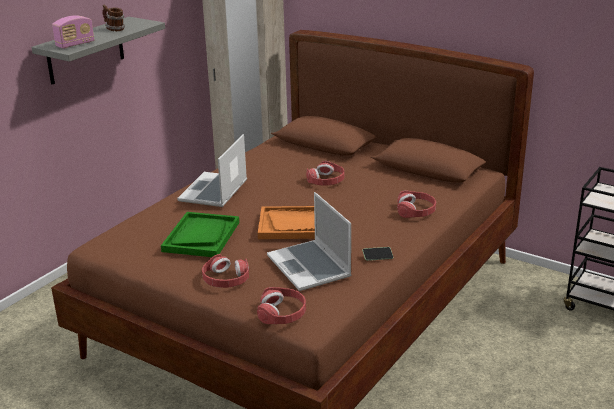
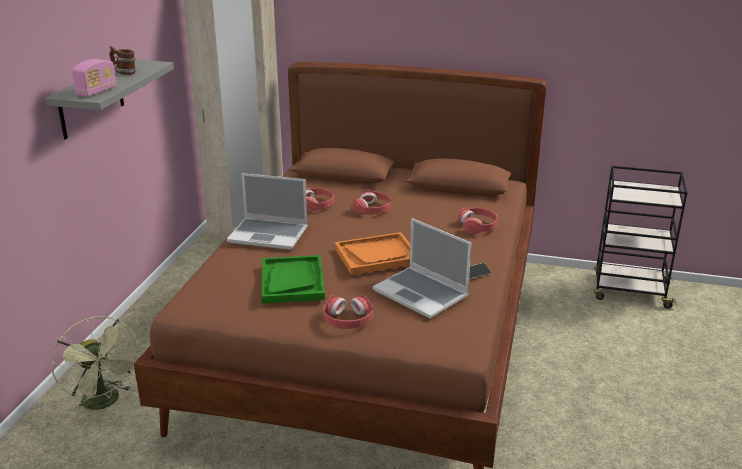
camera: 20 degrees left, 0 degrees up
(54, 320) = (105, 402): none -> green fan
(214, 192) = (269, 235): laptop -> laptop turned 75 degrees counterclockwise
(282, 313) = (429, 343): red headphones -> red headphones (316, 204)

